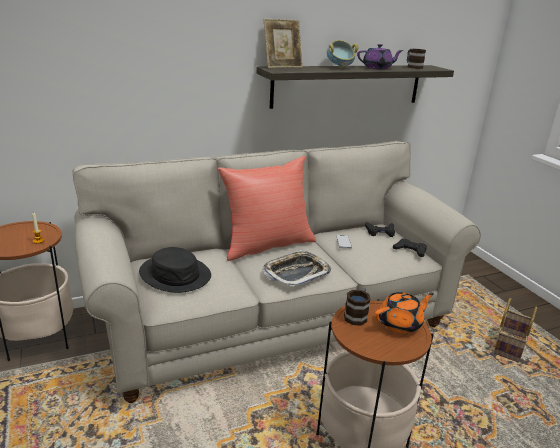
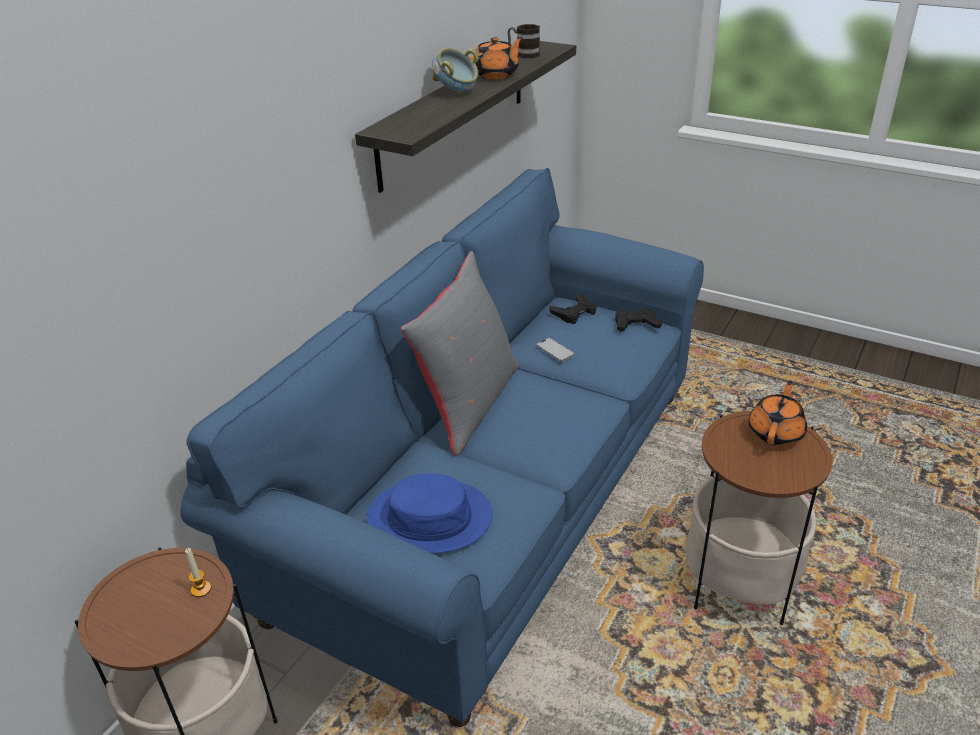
camera: 35 degrees left, 10 degrees up
(175, 274) = (429, 517): black hat -> blue hat
(267, 245) = (469, 404): red pillow -> grey pillow
(274, 319) = (494, 499): beige sofa -> blue sofa
(282, 67) = (390, 121): picture frame -> none
(296, 273) = (557, 426): tray -> none
(356, 315) = (728, 448): mug -> none
(377, 68) = (496, 75): purple teapot -> orange teapot
(508, 345) = (751, 385): basket -> none

